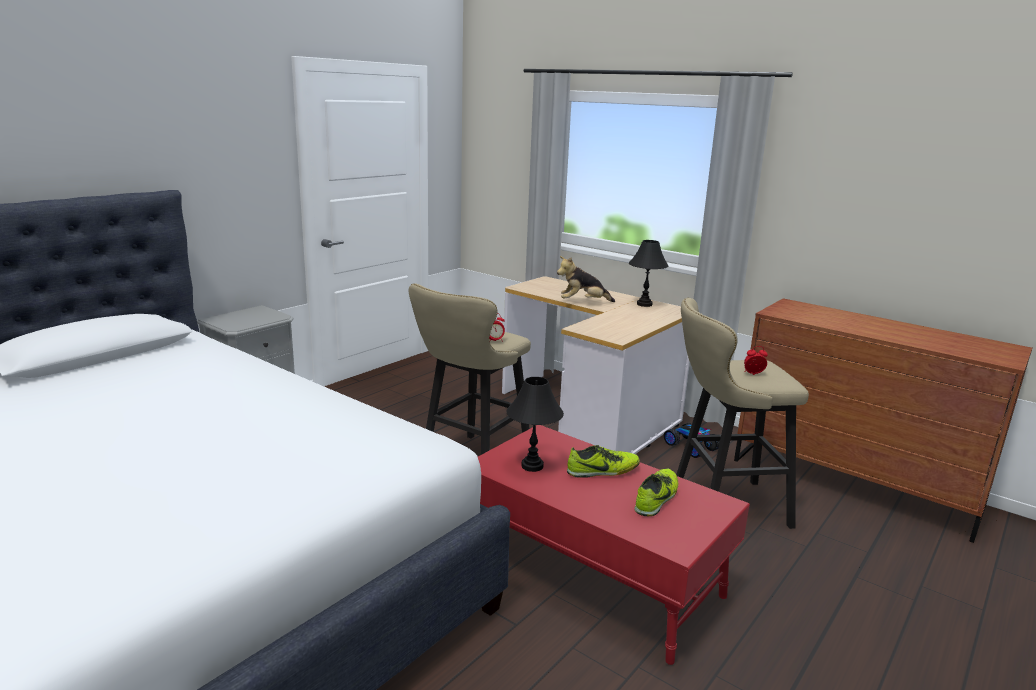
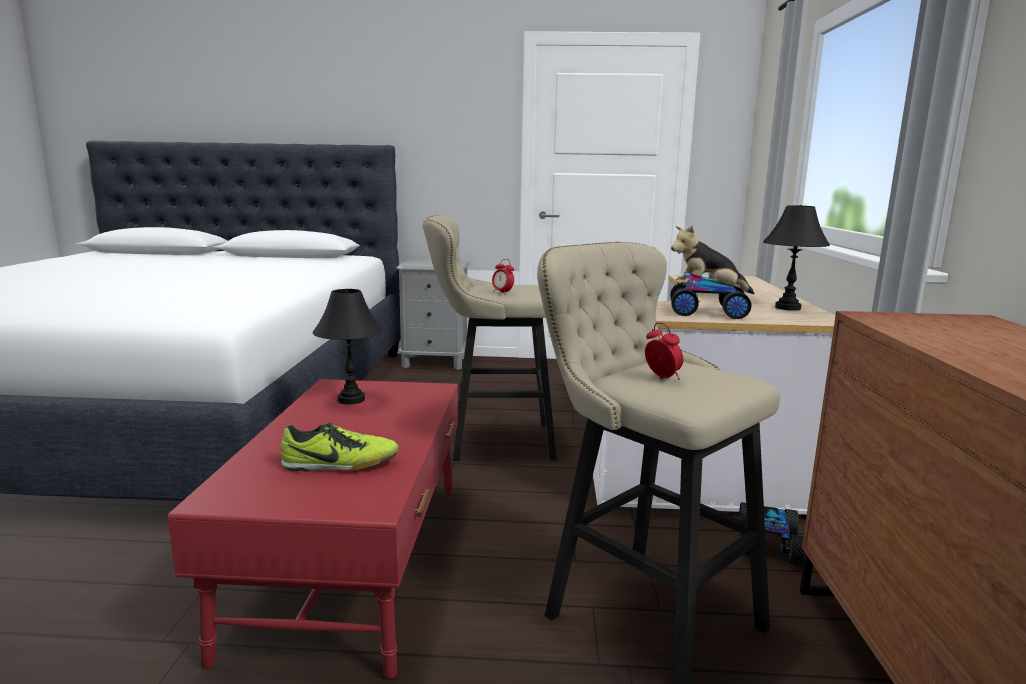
camera: 55 degrees right, 5 degrees down
(583, 302) = (707, 293): plush toy -> plush toy turned 45 degrees counterclockwise
(603, 471) = (379, 428): shoe -> none
(636, 321) = (707, 312): none -> toy car

